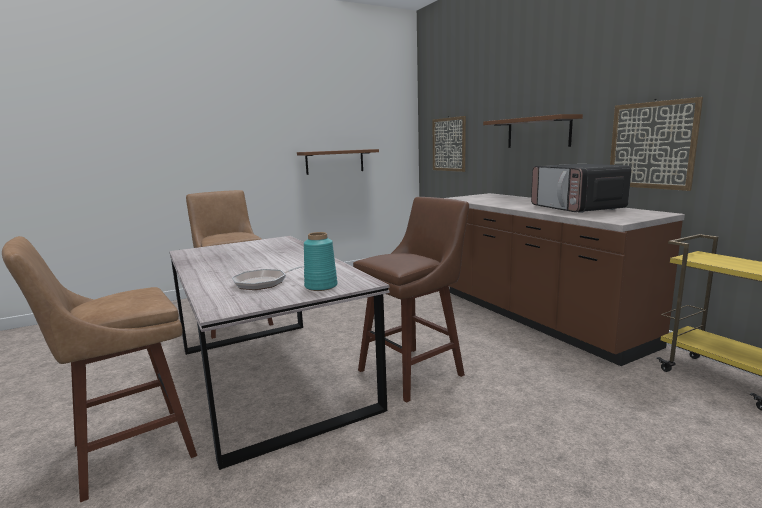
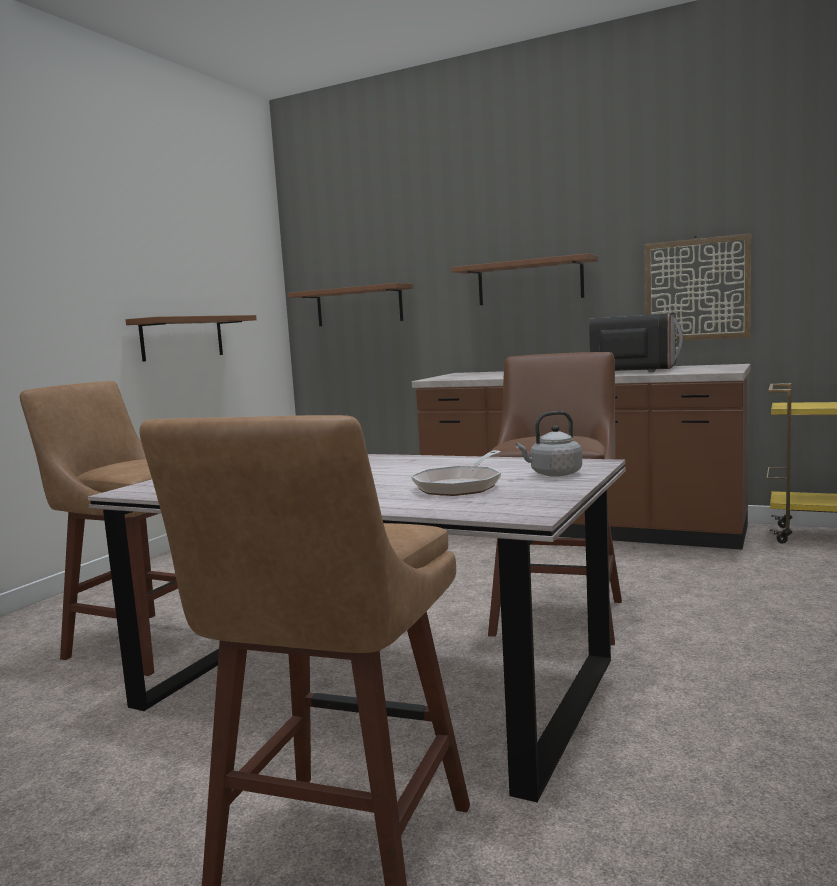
camera: 35 degrees left, 5 degrees down
(320, 286) = (553, 474): turquoise vase -> grey kettle
(449, 143) = (359, 306): picture -> brown shelf
(577, 208) = (635, 370): microwave -> microwave turned 105 degrees counterclockwise

